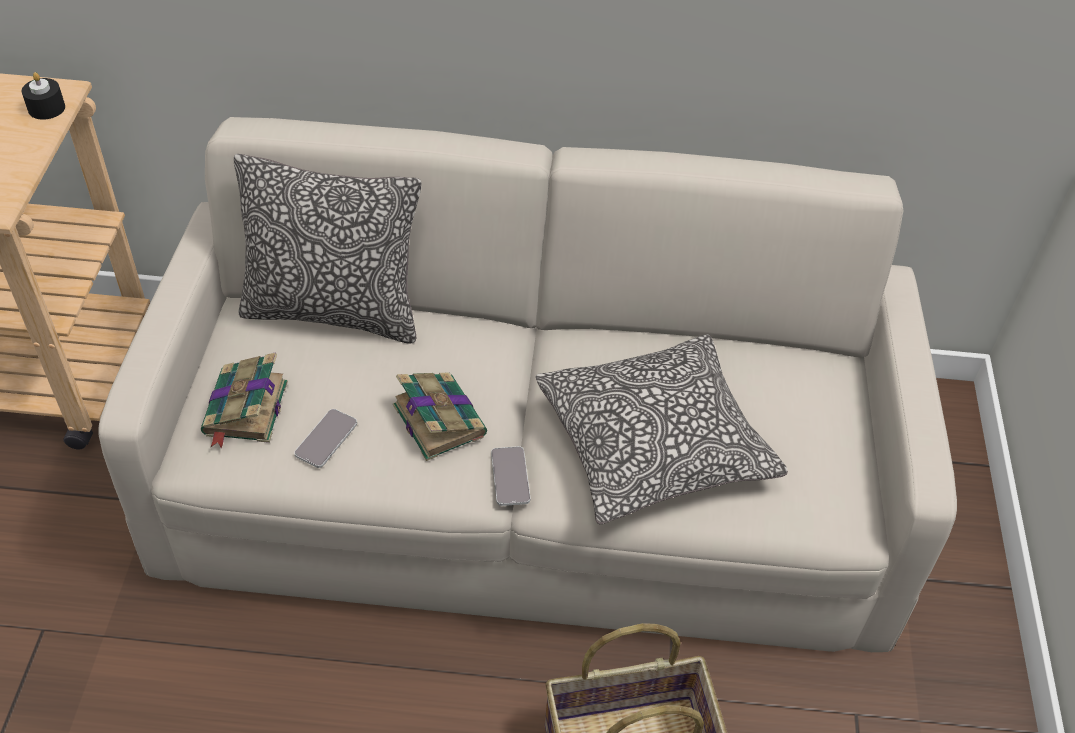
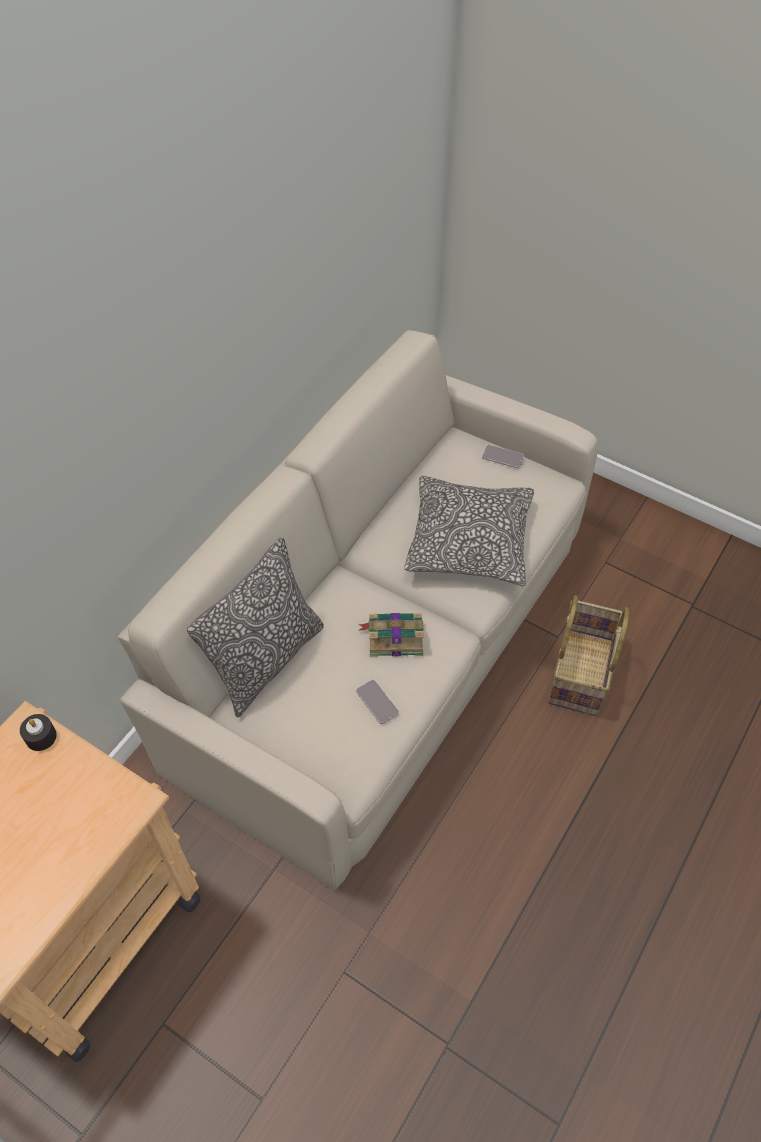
camera: 60 degrees left, 5 degrees up
(245, 410) = (327, 740): book -> none
(510, 477) = (453, 619): phone -> phone (502, 457)

